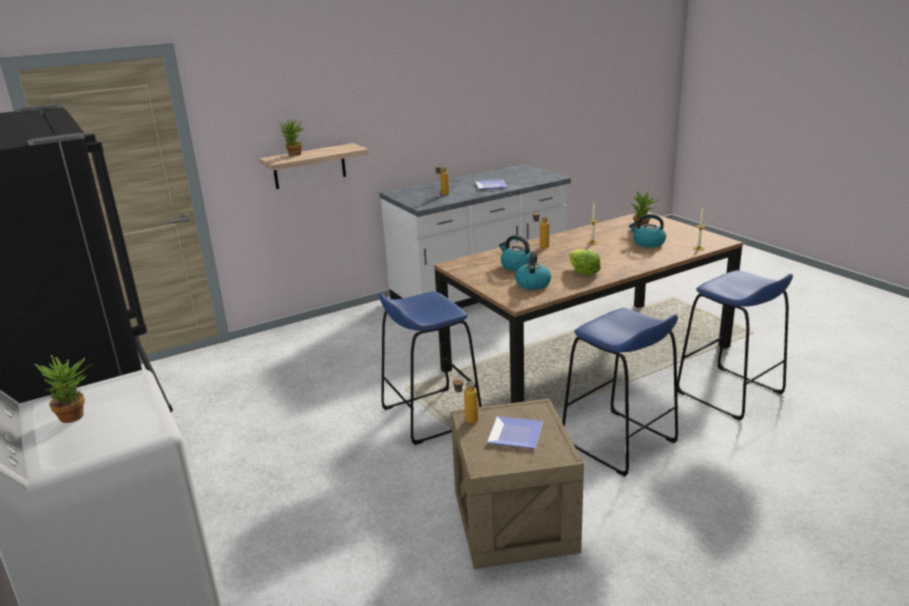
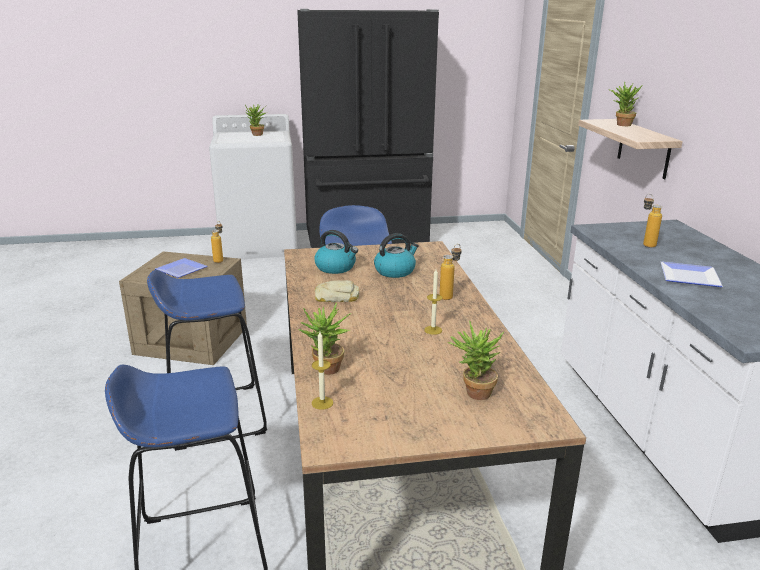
camera: 110 degrees right, 0 degrees up
(583, 272) = (336, 297): lettuce -> bread
(648, 243) = (390, 369): kettle -> none
(672, 254) = (325, 371): none -> potted plant

